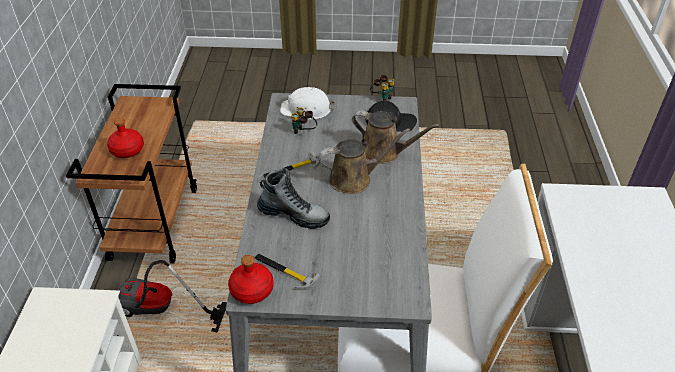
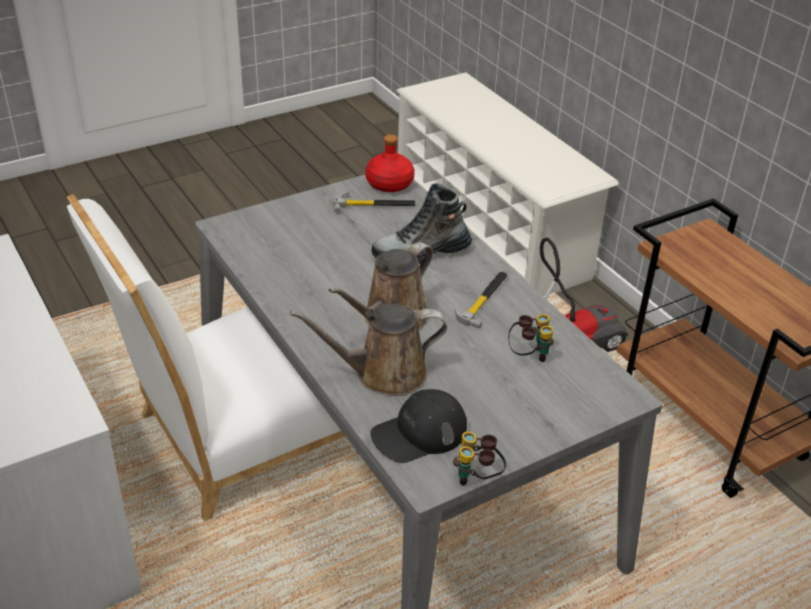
camera: 145 degrees right, 5 degrees down
(127, 150) = (721, 267): red bottle -> none
(306, 109) = (572, 396): white hard hat -> none

